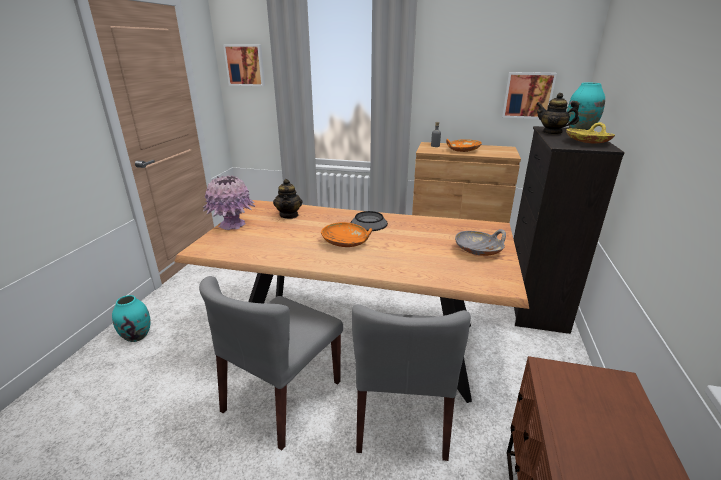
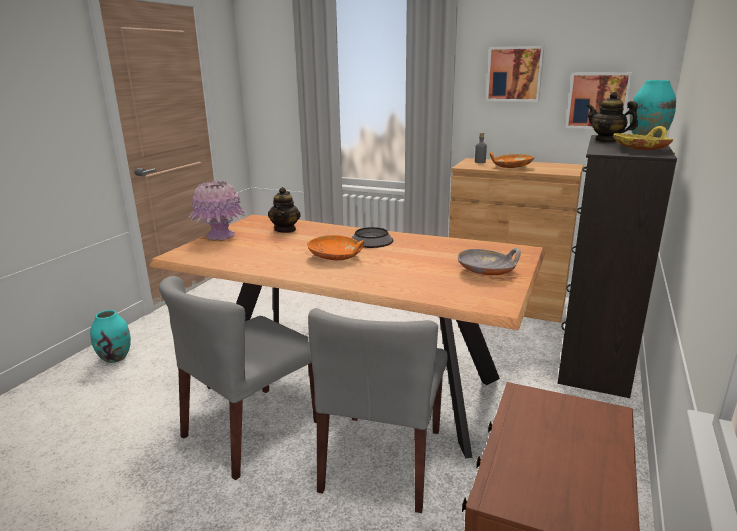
camera: 10 degrees right, 5 degrees down
(245, 65) = (269, 70): picture -> picture (514, 74)

